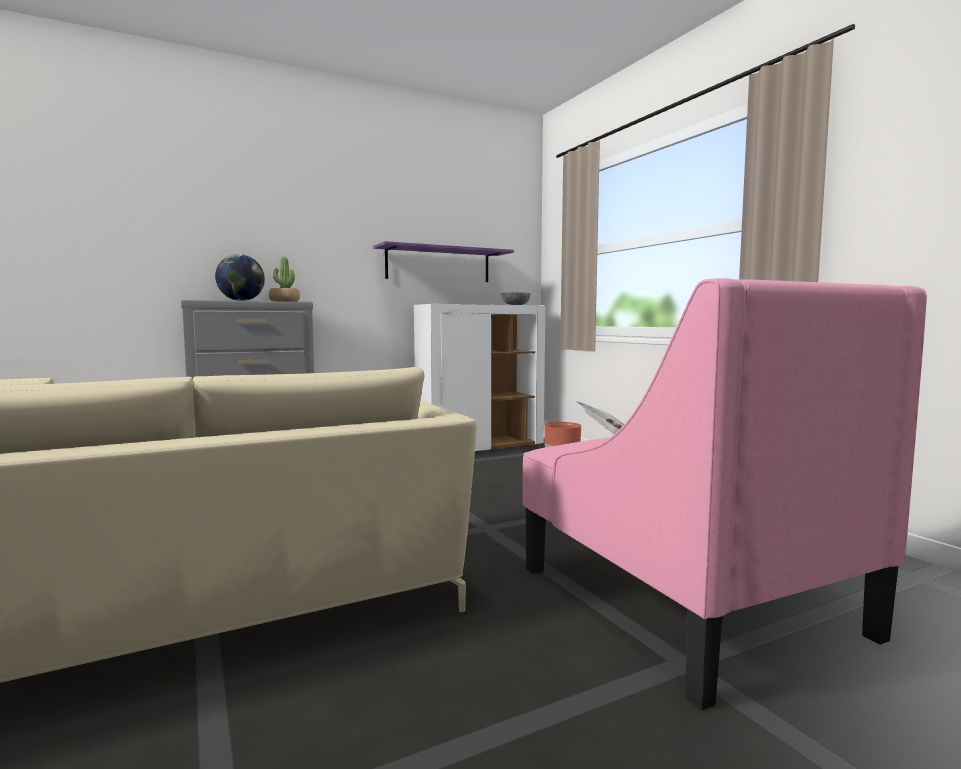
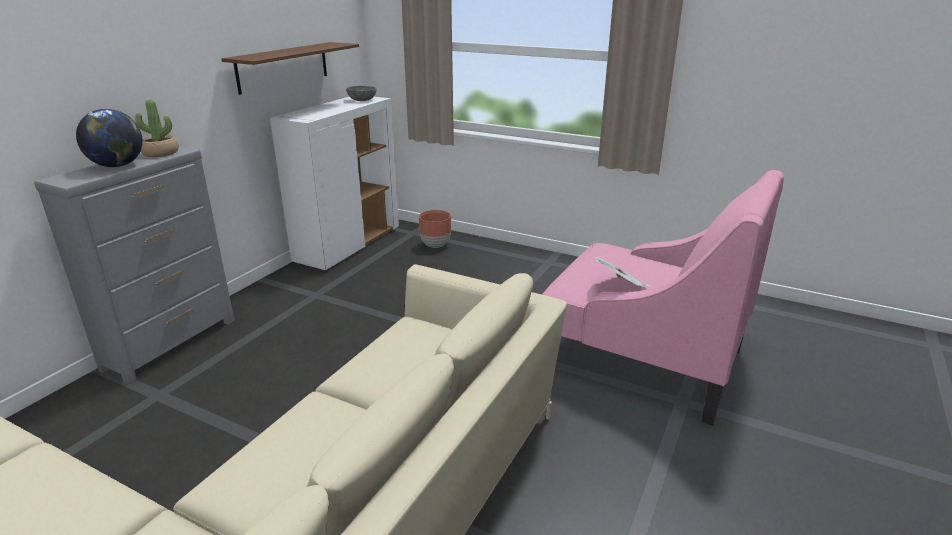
camera: 35 degrees left, 20 degrees up
(438, 265) = (283, 67): purple shelf -> brown shelf

